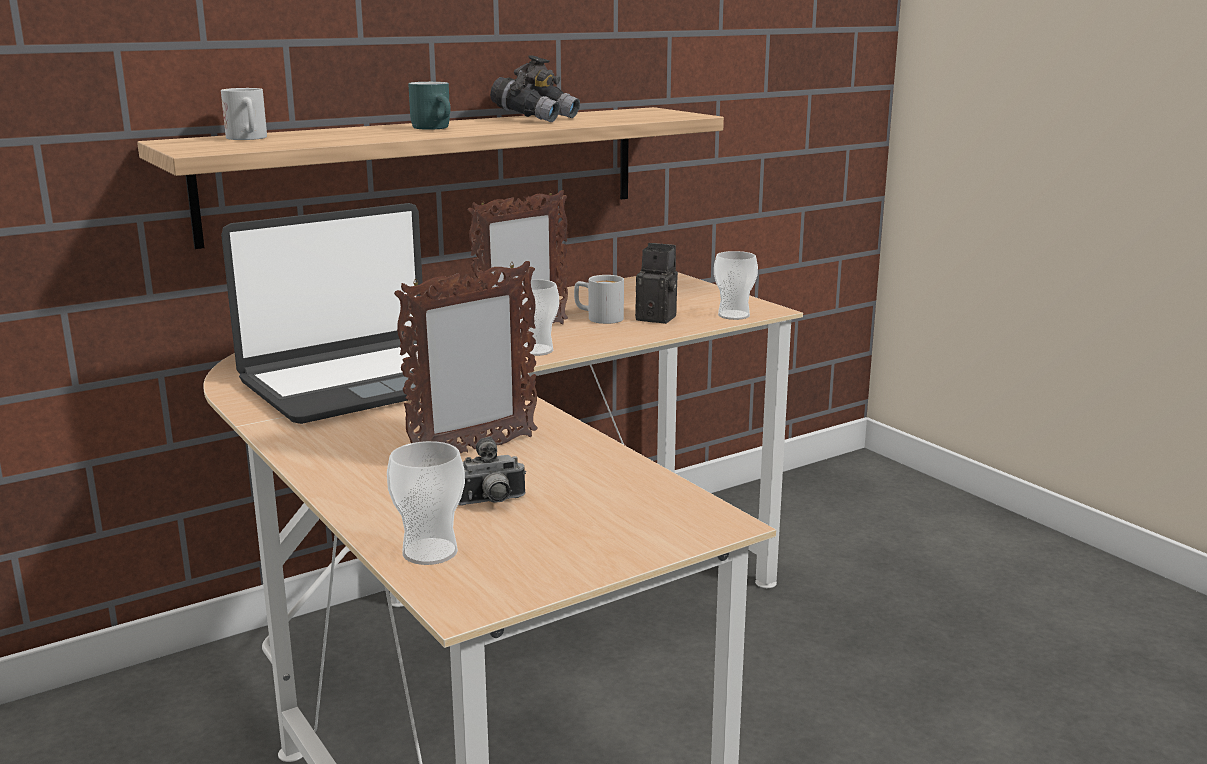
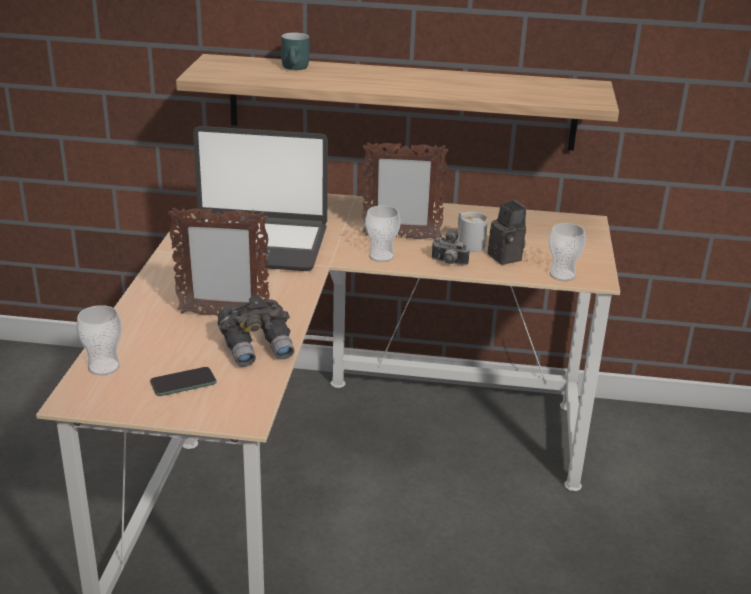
camera: 40 degrees right, 10 degrees up
(248, 138) = (254, 65): white mug -> none
(436, 128) = (381, 78): turquoise mug -> turquoise mug (296, 68)
(490, 503) = (173, 352): camera -> camera (448, 263)
(535, 118) = (475, 80): grey binoculars -> grey binoculars (257, 348)
(570, 523) = (183, 383): none -> phone

